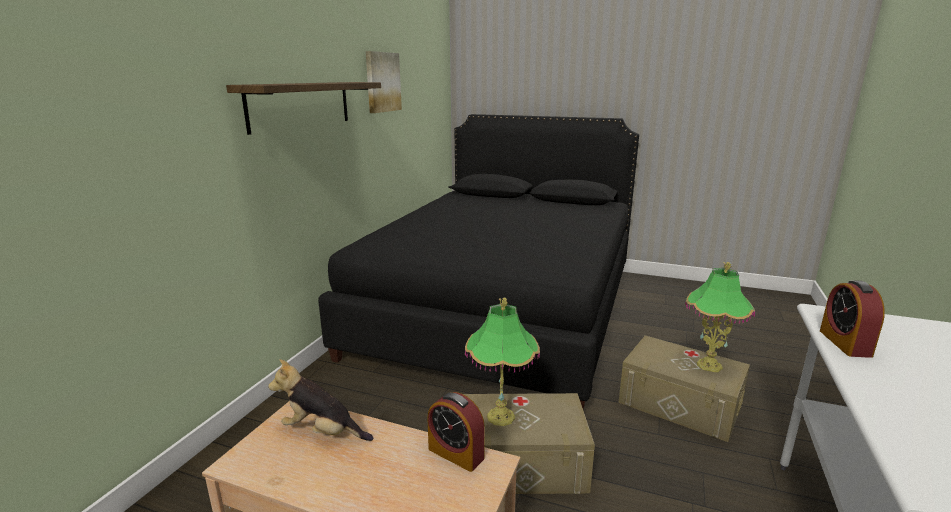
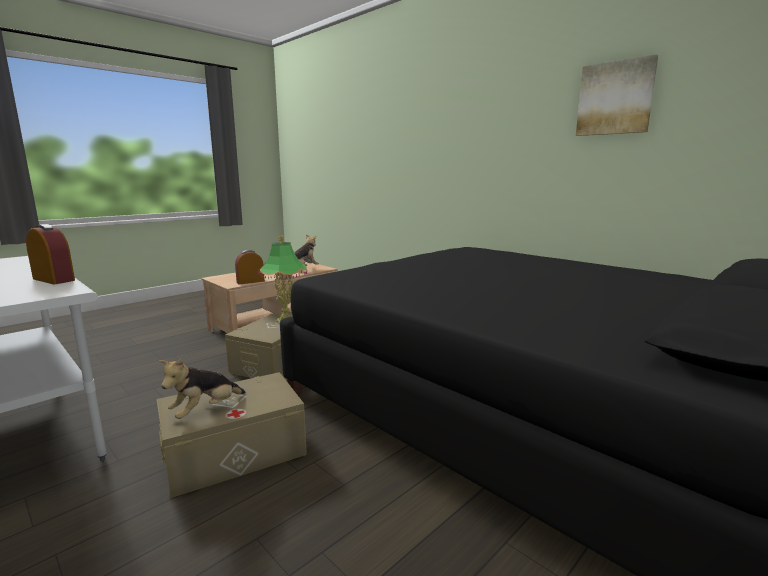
camera: 115 degrees right, 5 degrees down
(301, 105) = (482, 129): shelf -> none
(708, 365) = (205, 410): table lamp -> plush toy

